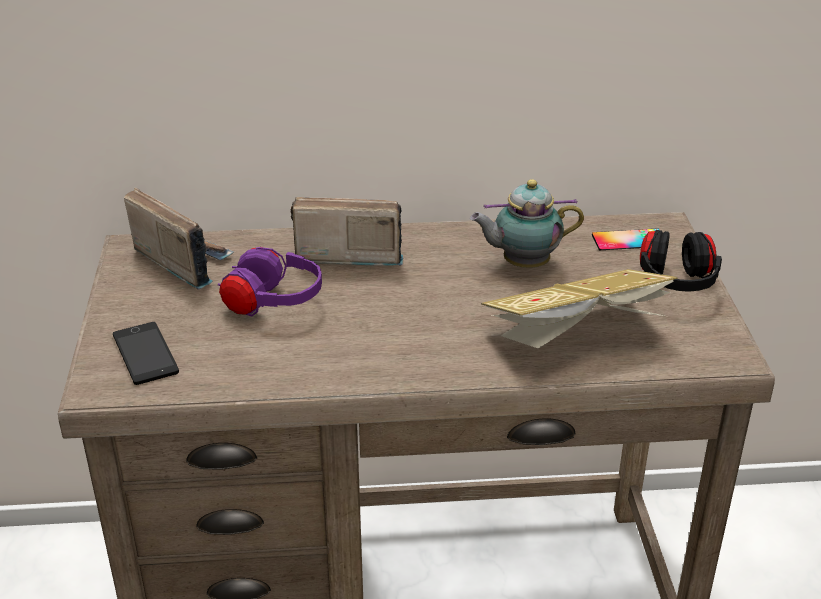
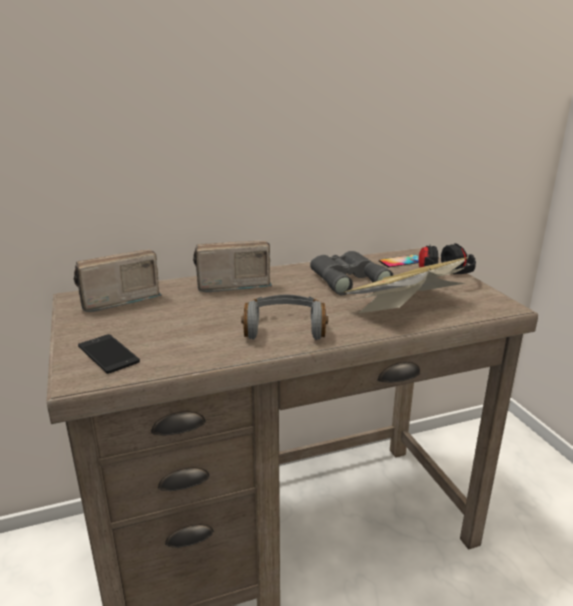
camera: 15 degrees left, 10 degrees down
(182, 260) = (116, 300): radio -> radio turned 60 degrees counterclockwise
(273, 304) = (193, 315): purple headphones -> none
(384, 347) = (284, 328): none -> grey headphones
(522, 264) = (347, 278): teapot -> grey binoculars

